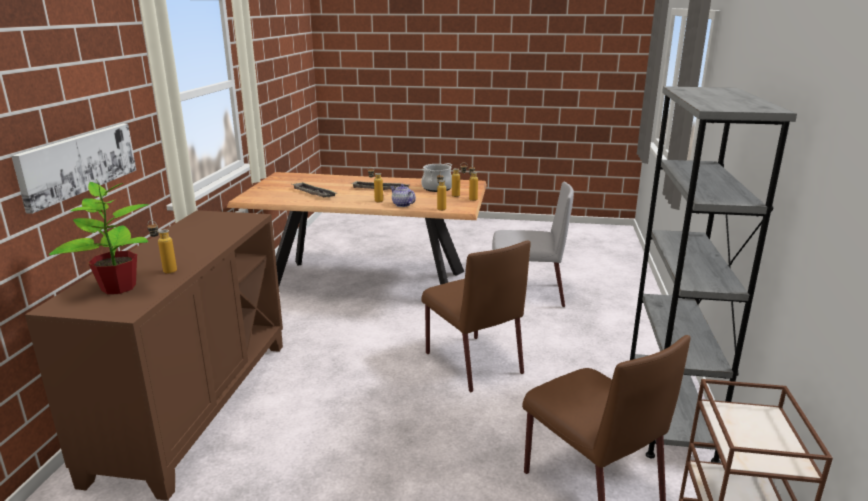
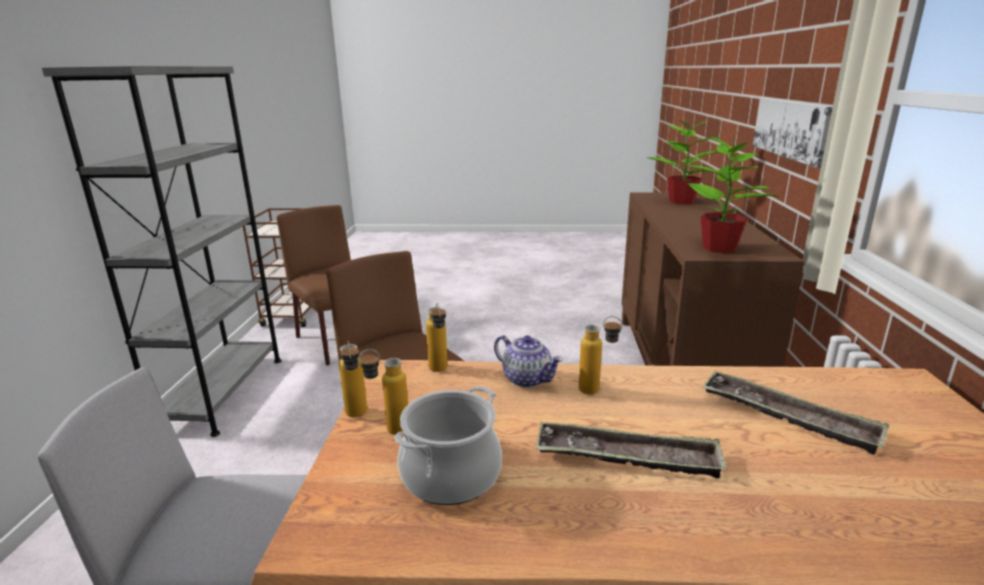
camera: 175 degrees right, 0 degrees up
(165, 270) = (672, 210): bottle -> none
(228, 221) = (720, 248): none -> potted plant

